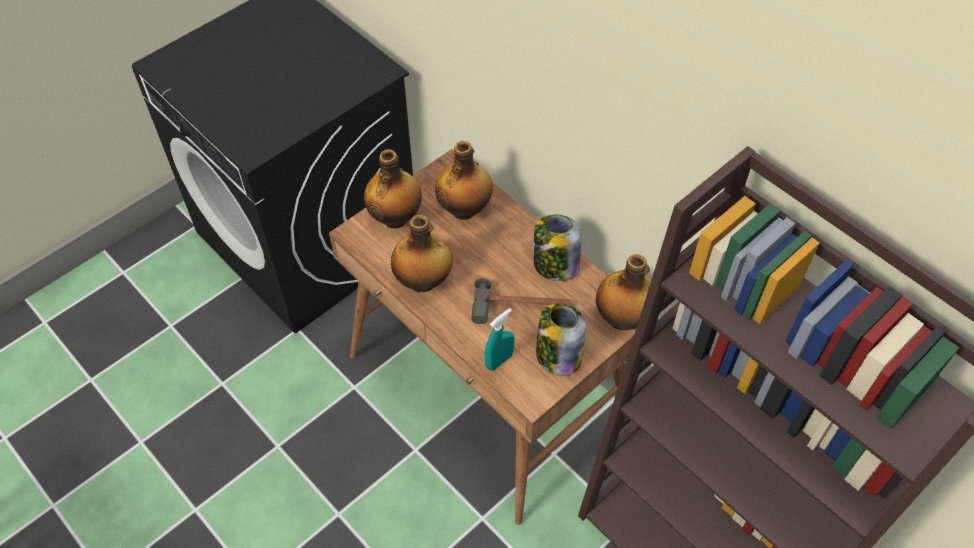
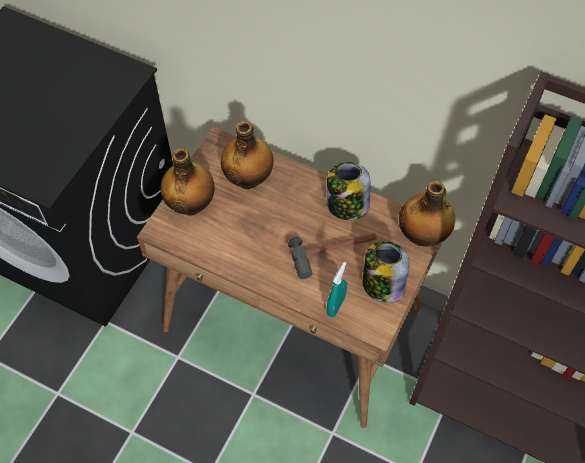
camera: 20 degrees left, 5 degrees up
(423, 281) = (241, 255): bottle -> none

